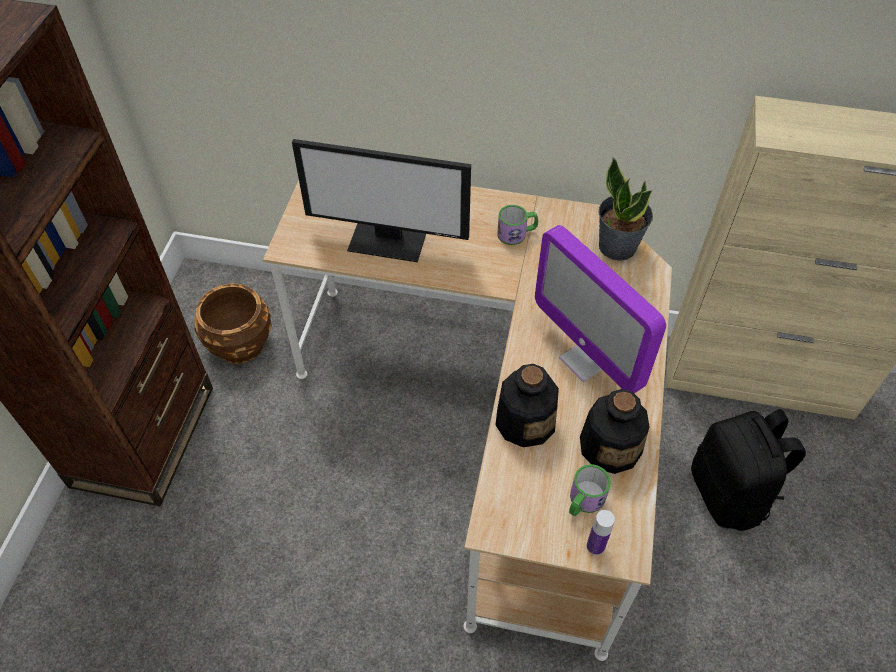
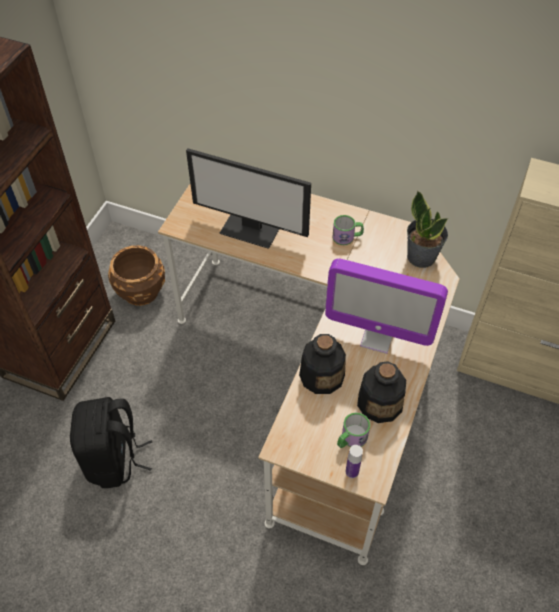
camera: 10 degrees right, 0 degrees up
(586, 360) = (377, 338): monitor -> monitor turned 45 degrees counterclockwise
(729, 494) = (488, 459): black backpack -> black backpack (114, 459)

